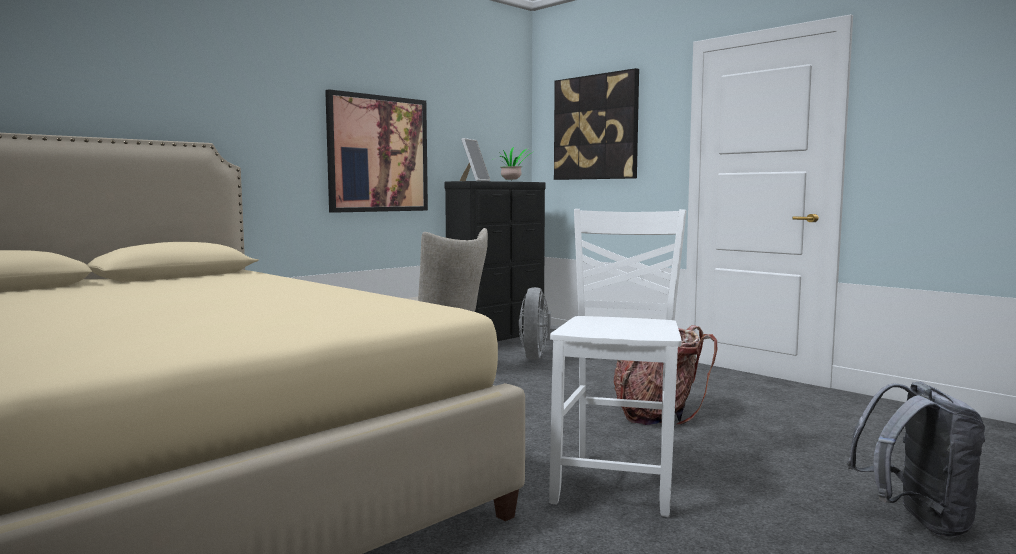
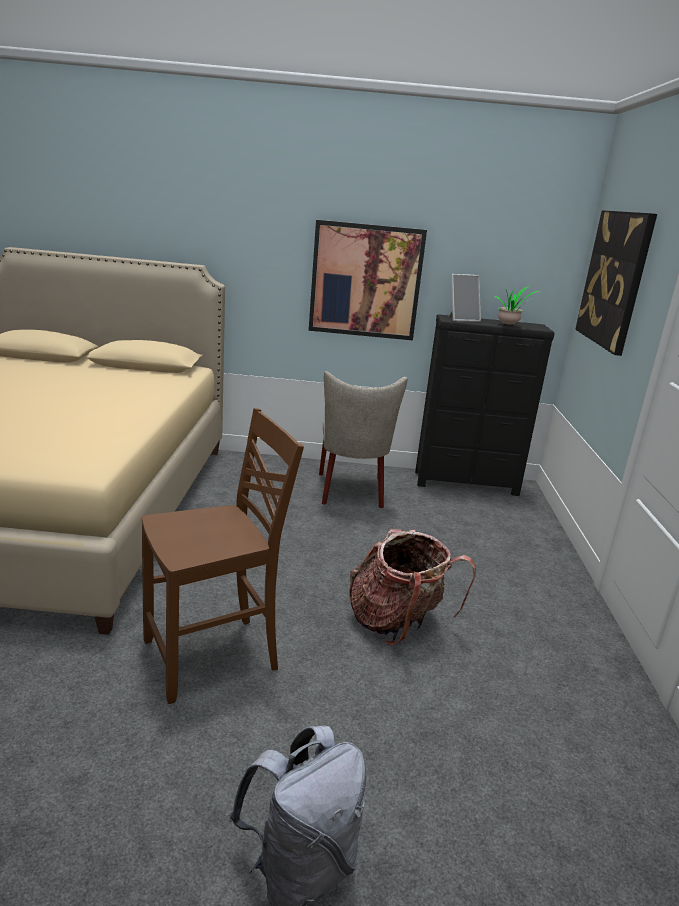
camera: 45 degrees right, 15 degrees up
(543, 358) = (464, 516): grey fan -> none
(618, 483) = (214, 656): white chair -> brown chair

